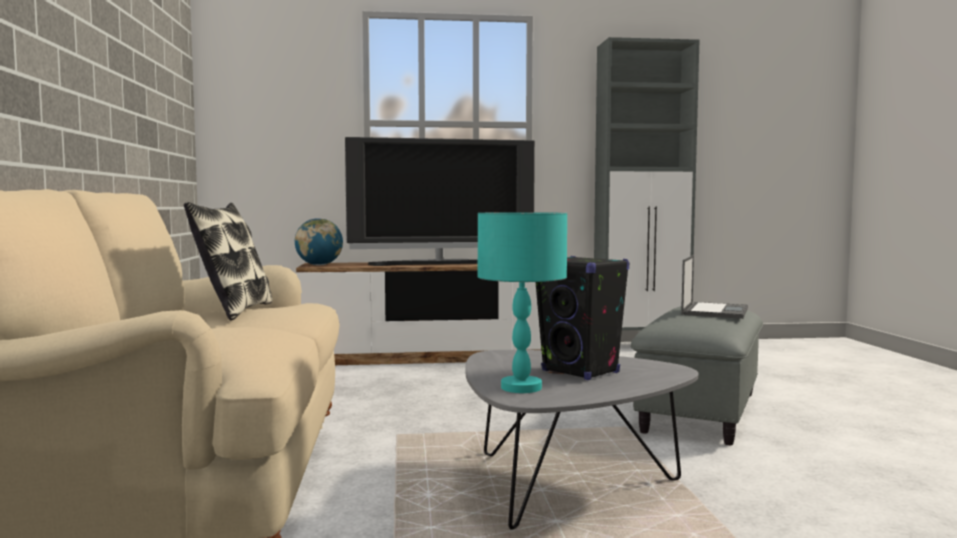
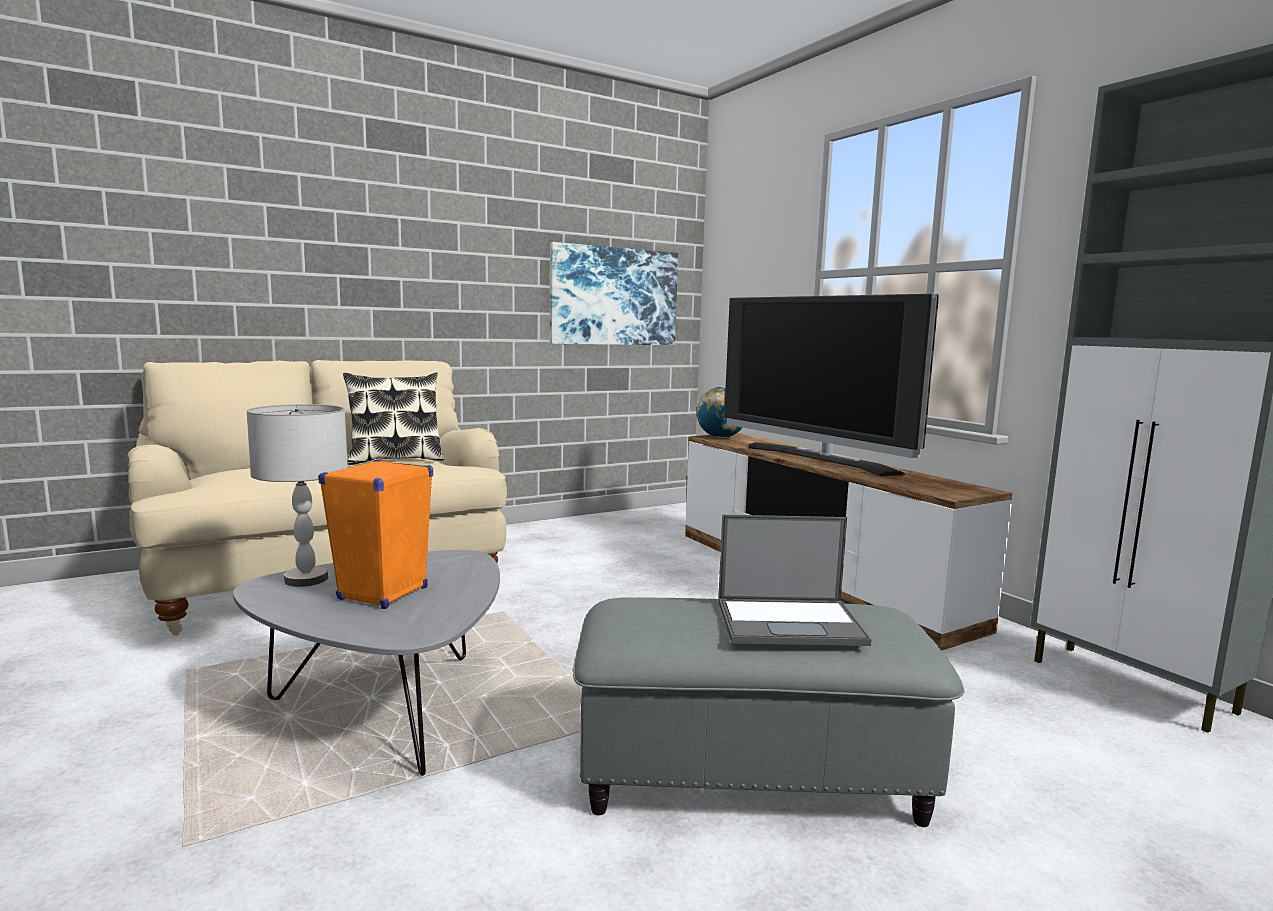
camera: 65 degrees right, 5 degrees up
(162, 129) = (614, 296): none -> picture
(521, 387) = (307, 579): turquoise table lamp -> grey table lamp
(581, 372) = (383, 594): black speaker -> orange speaker

